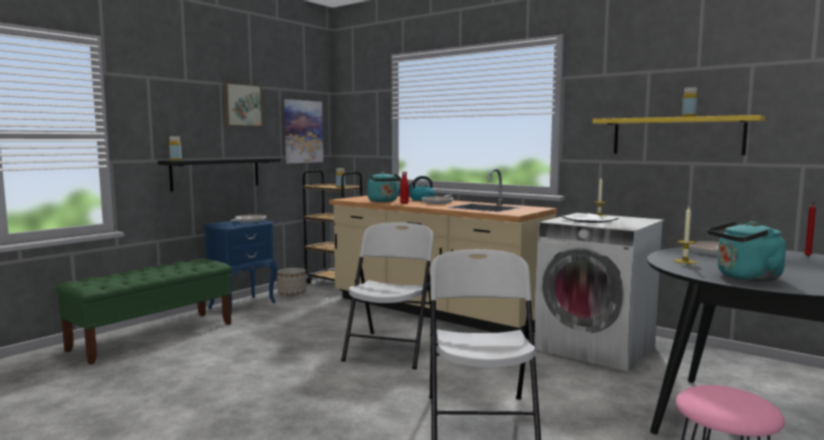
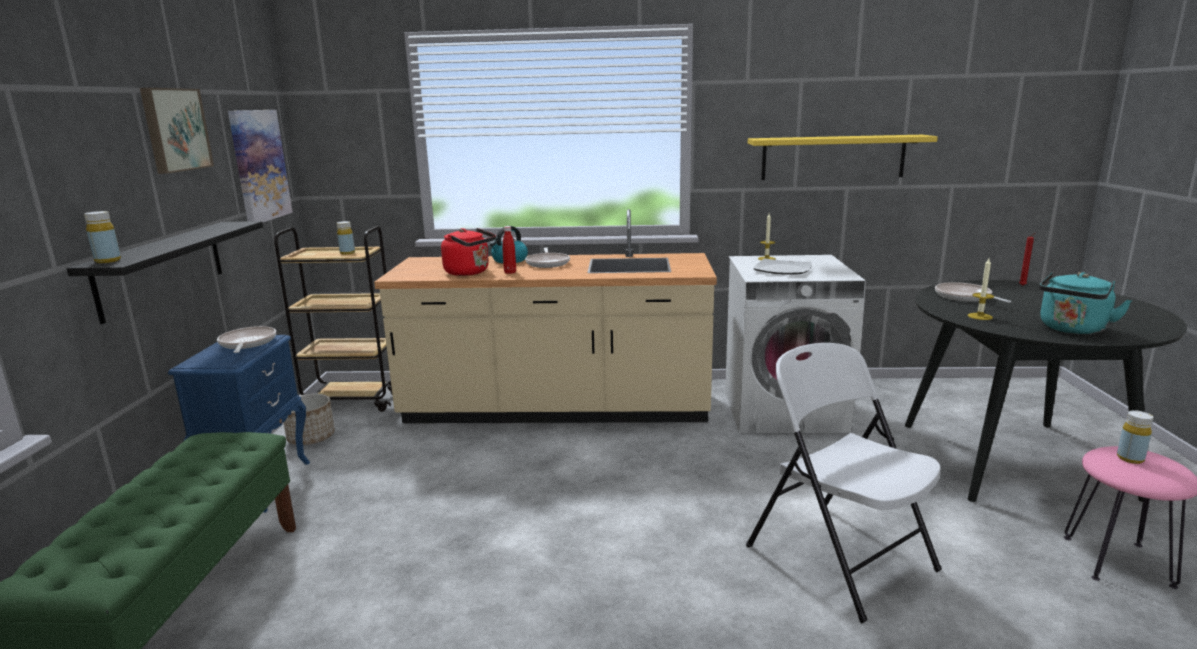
camera: 35 degrees left, 10 degrees up
(384, 201) = (469, 272): turquoise kettle -> red kettle
(392, 350) = (598, 489): white chair -> none
(688, 116) = (857, 136): yellow bottle -> yellow bottle (1130, 458)

